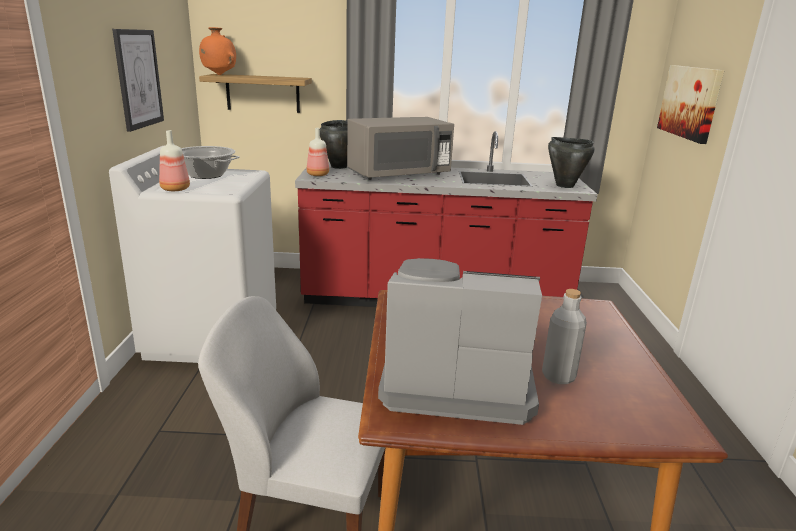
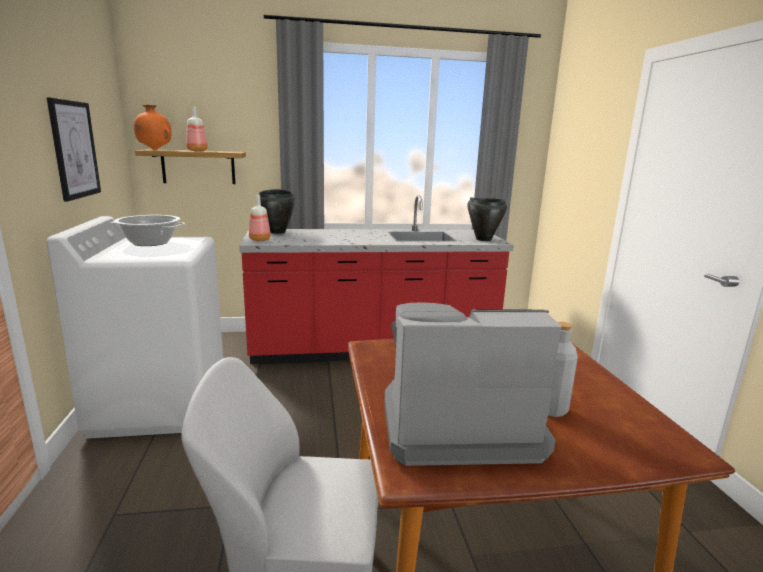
camera: 10 degrees left, 5 degrees down
(176, 189) = (121, 257): bottle -> bottle (198, 151)
(398, 174) = (335, 236): grey microwave -> none
(690, 102) = (579, 165): picture -> none

